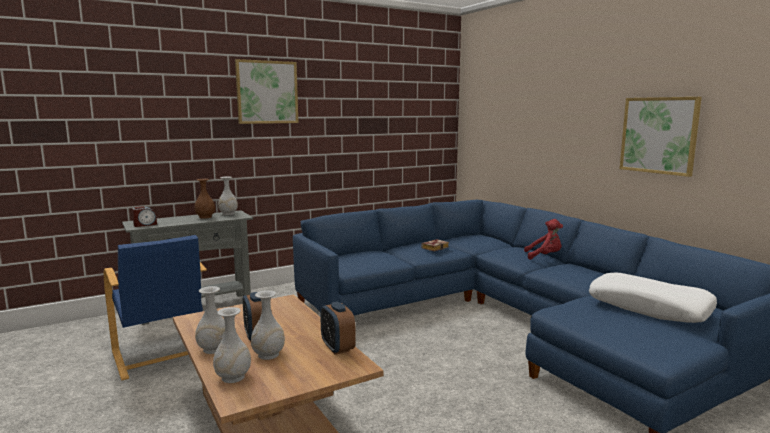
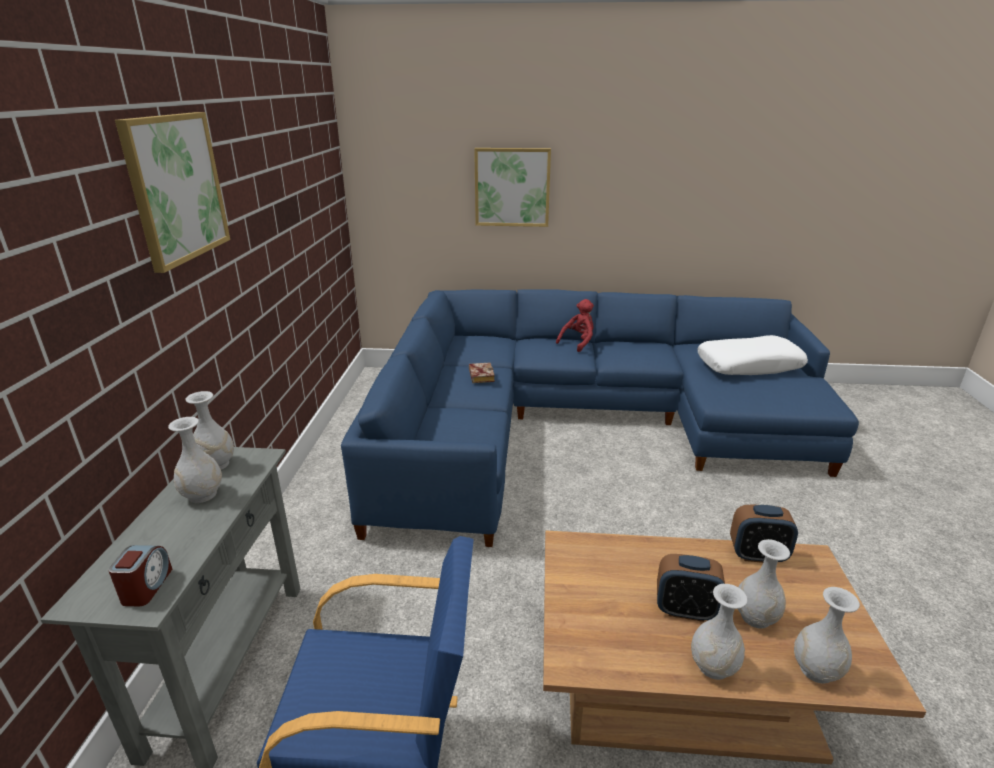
camera: 55 degrees left, 15 degrees up
(205, 217) = (203, 494): brown vase -> white vase
(659, 135) = (665, 192): picture -> picture (512, 187)

